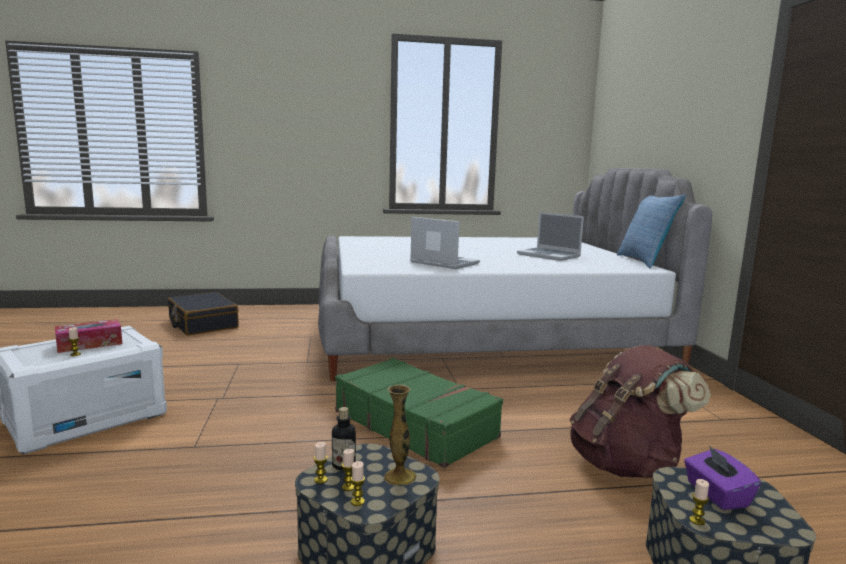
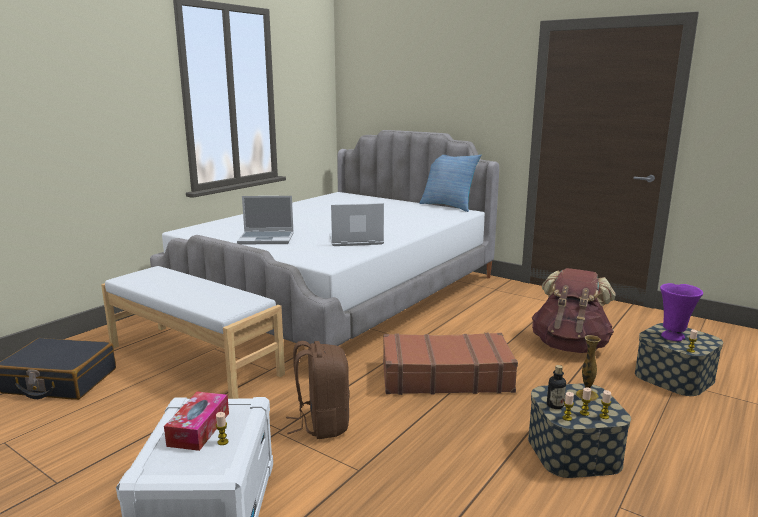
camera: 45 degrees left, 5 degrees up
(250, 407) = (322, 424): none -> brown backpack
(284, 339) = (194, 360): none -> white bench
(415, 424) = (445, 376): green suitcase -> brown suitcase
(549, 255) = (388, 214): laptop -> laptop (267, 239)
(716, 495) = (674, 337): purple tissue box -> purple vase

